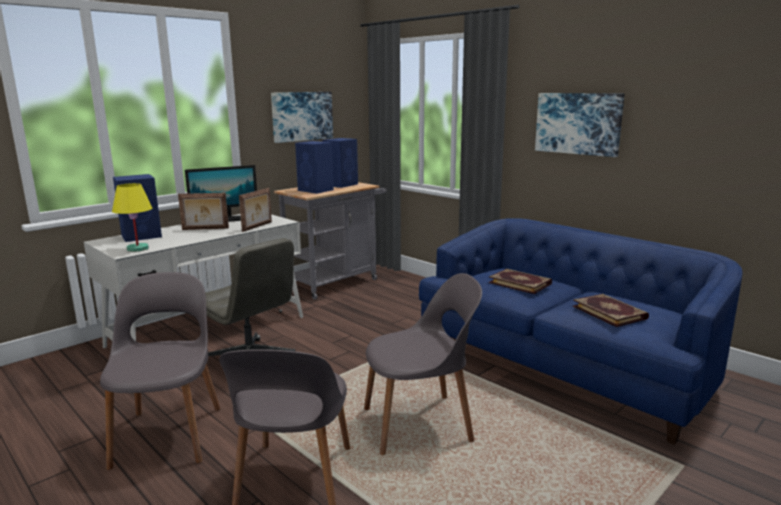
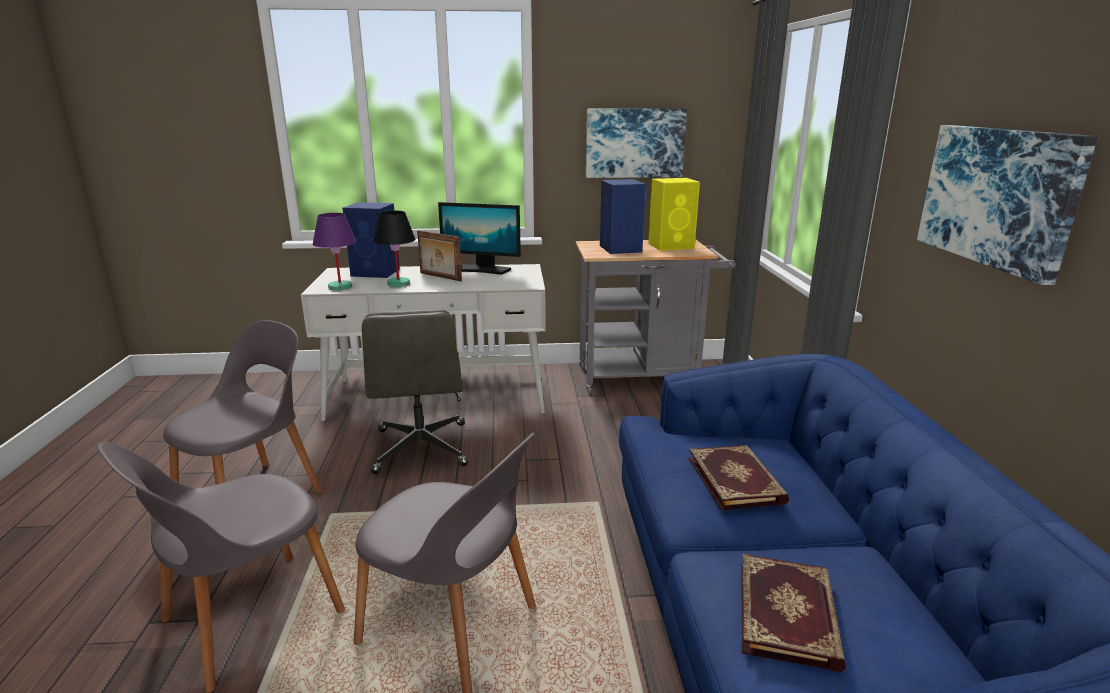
camera: 40 degrees right, 5 degrees up
(137, 249) = (339, 287): yellow table lamp -> purple table lamp
(183, 238) = (399, 283): none -> black table lamp
(258, 227) = (490, 286): picture frame -> none
(341, 184) = (672, 246): blue speaker -> yellow speaker

